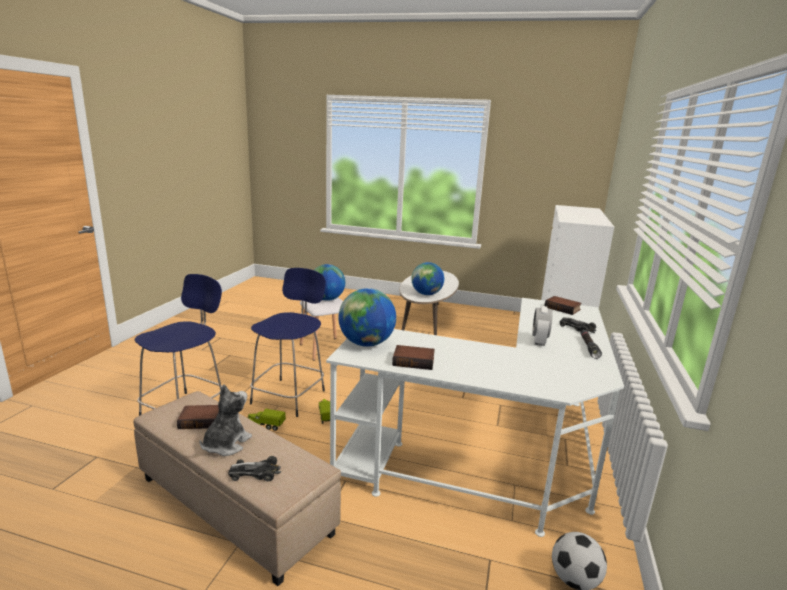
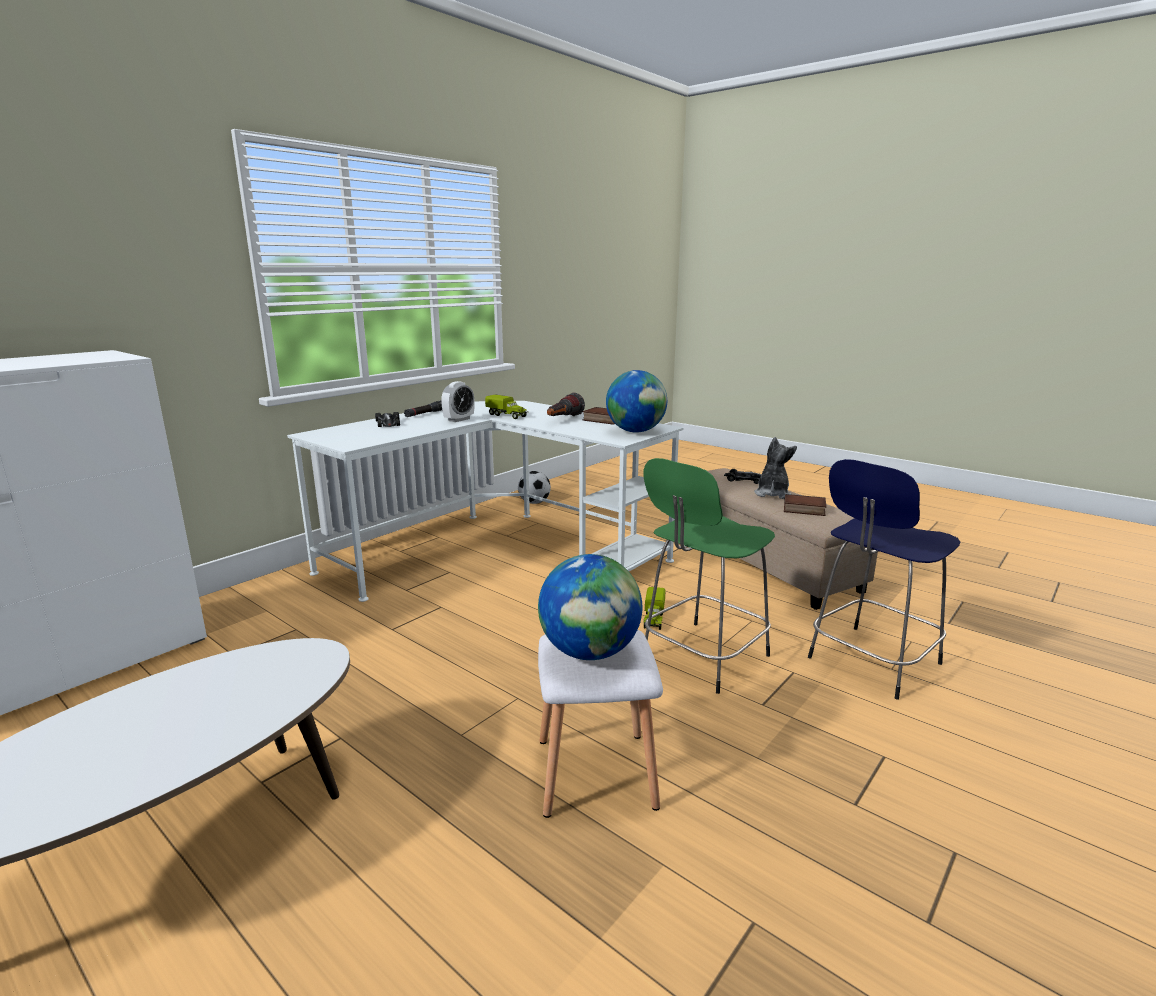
camera: 155 degrees left, 0 degrees up
(226, 444) = (772, 494): plush toy -> plush toy turned 150 degrees clockwise
(265, 425) = (741, 621): toy truck -> toy truck (507, 415)
(290, 396) = (702, 657): blue stool -> green stool
(426, 294) = (267, 668): globe -> none
(453, 356) = (563, 419): none -> flashlight
(563, 308) = (337, 437): book -> none

